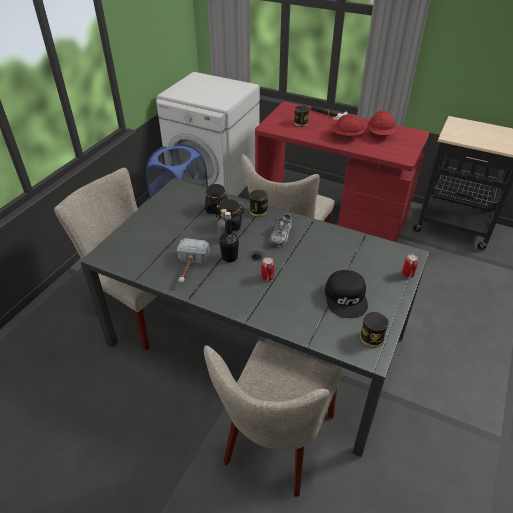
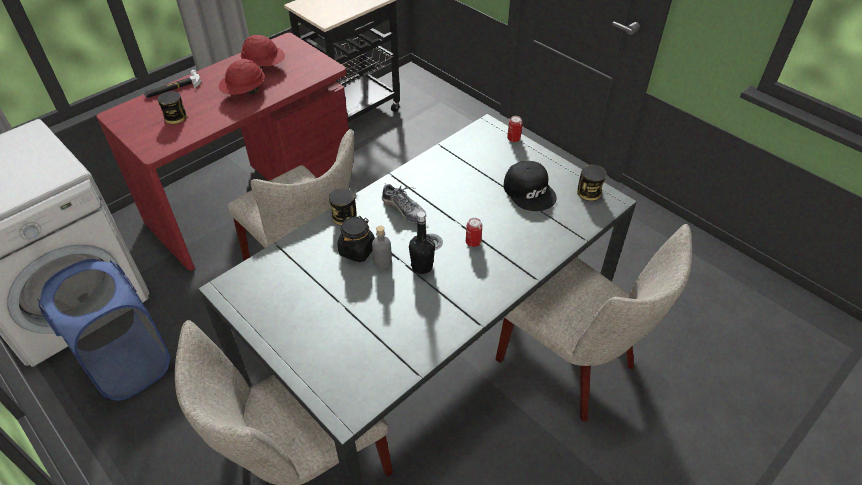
camera: 70 degrees left, 5 degrees up
(189, 268) = (423, 311): hammer -> none
(216, 209) = (312, 256): black jar -> none
(346, 298) = (530, 191): black cap -> black cap turned 45 degrees clockwise

